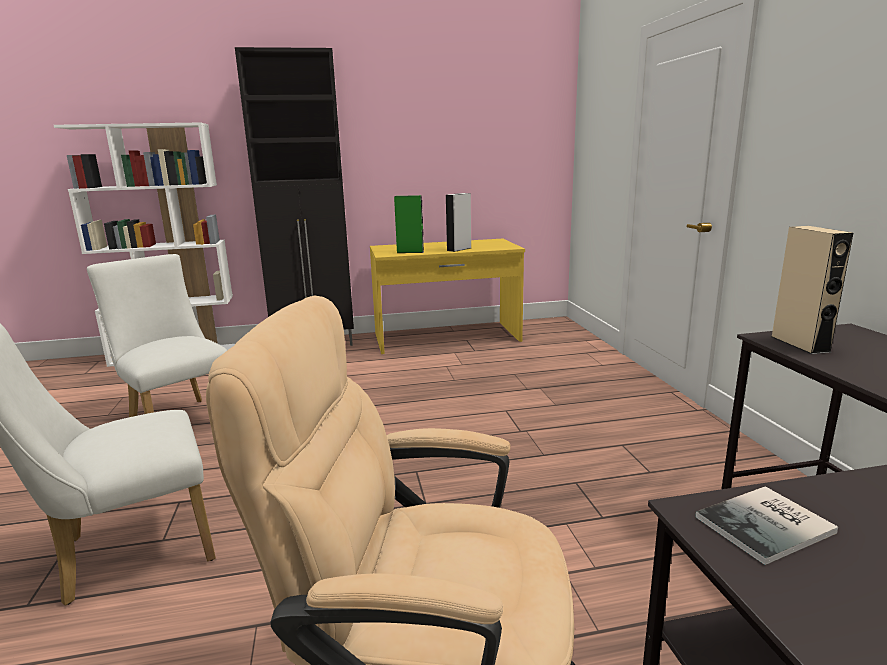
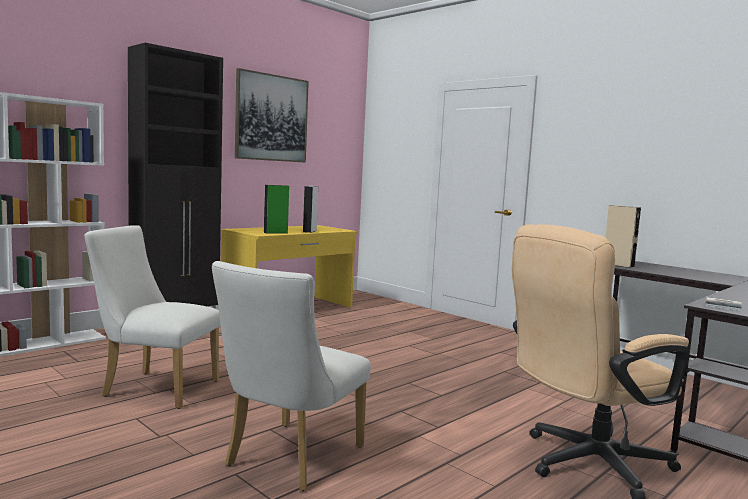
camera: 35 degrees left, 10 degrees down
(429, 111) = (271, 118): none -> picture

